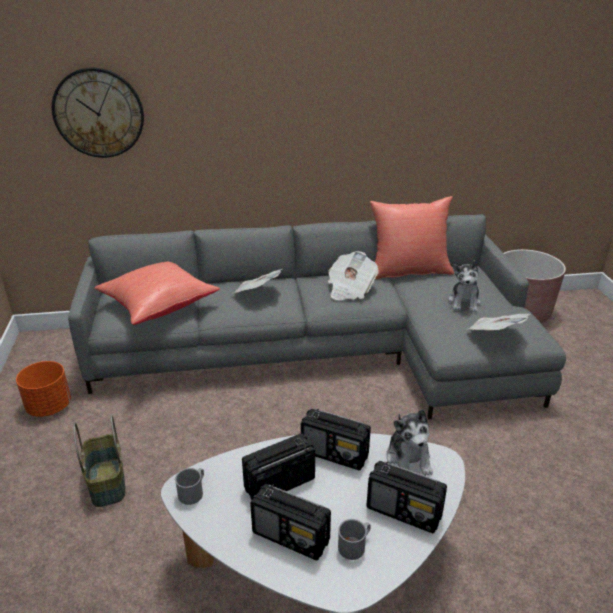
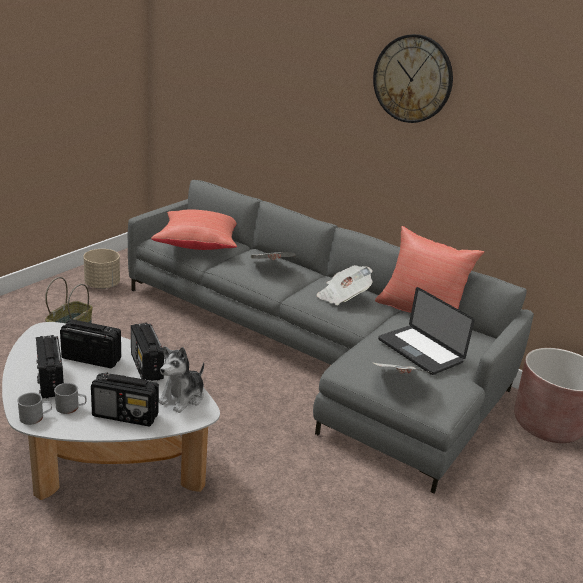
camera: 40 degrees right, 5 degrees down
(49, 407) = (102, 285): orange planter -> beige planter
(98, 113) = (228, 83): wall clock -> wall clock (412, 79)
(193, 492) = (47, 334): grey mug -> grey mug (35, 417)
(404, 512) = (126, 415): radio -> radio turned 60 degrees counterclockwise
(464, 302) = (420, 351): plush toy -> laptop

